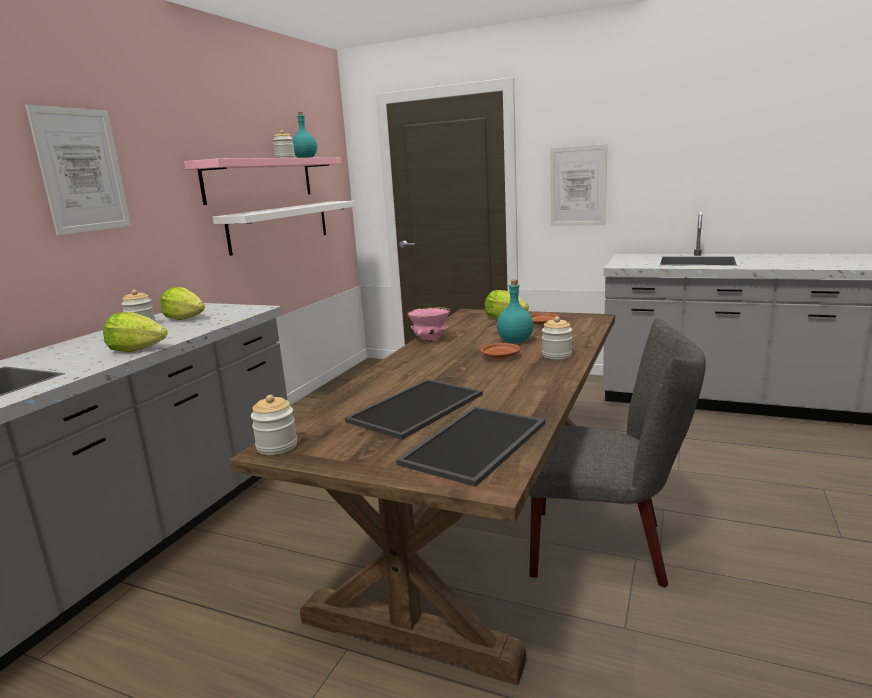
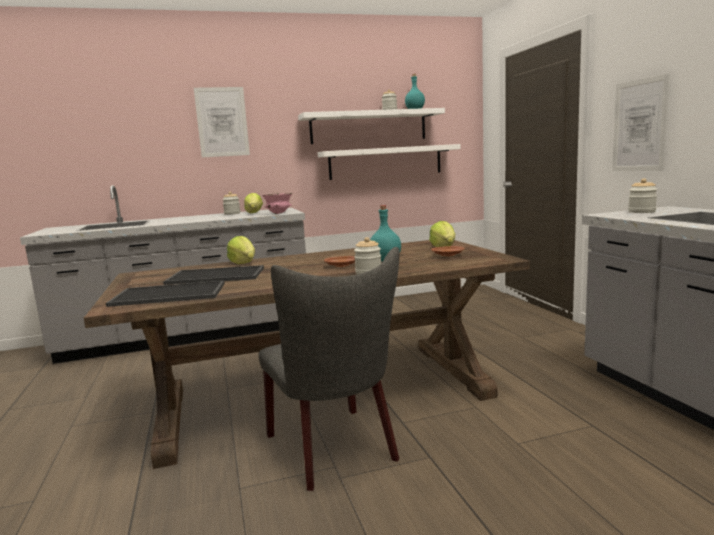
camera: 50 degrees right, 5 degrees down
(137, 349) = (189, 221): lettuce -> lettuce (243, 263)
(260, 179) = (368, 127): pink shelf -> white shelf
(277, 446) = (138, 274): jar -> jar (641, 212)
(430, 340) = (352, 250): pink bowl -> pink bowl (278, 213)

